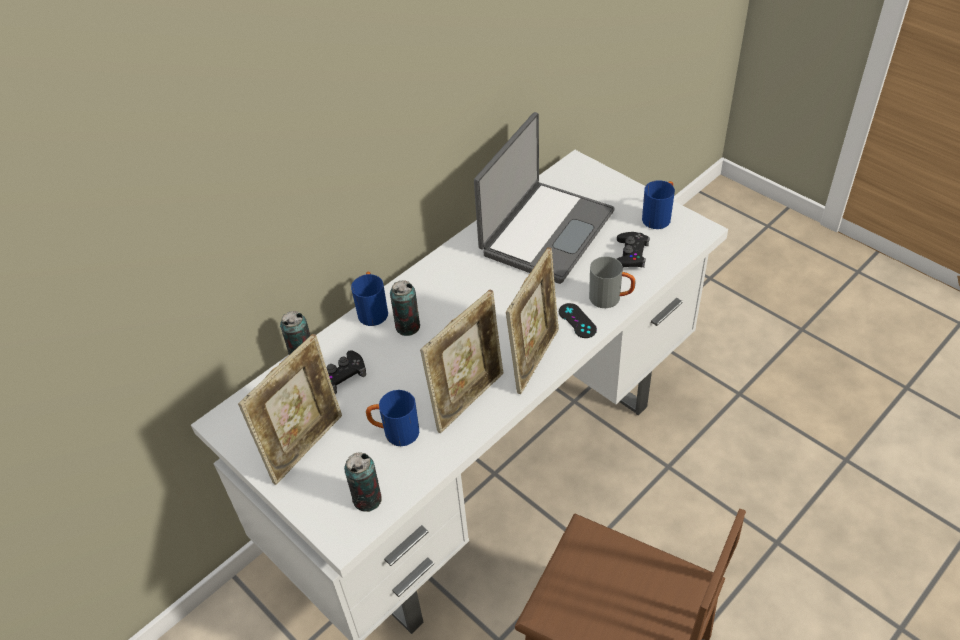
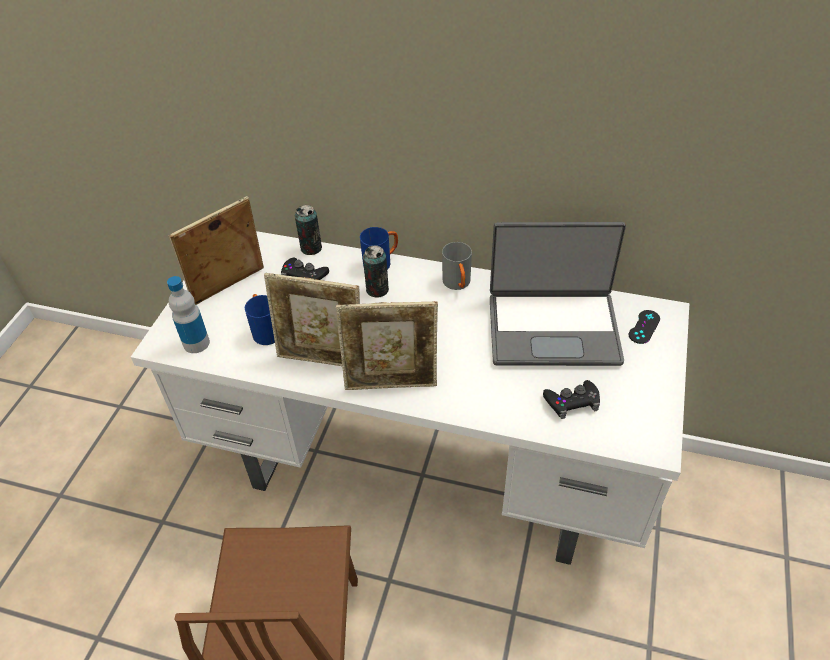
camera: 60 degrees right, 0 degrees up
(306, 446) = (230, 288): picture frame -> picture frame turned 135 degrees clockwise
(367, 499) = (196, 343): can -> bottle
(577, 321) = (456, 395): black game controller -> black game controller (644, 327)
(611, 299) = (501, 409): grey mug -> grey mug (458, 285)
(659, 217) = (647, 405): blue mug -> none

